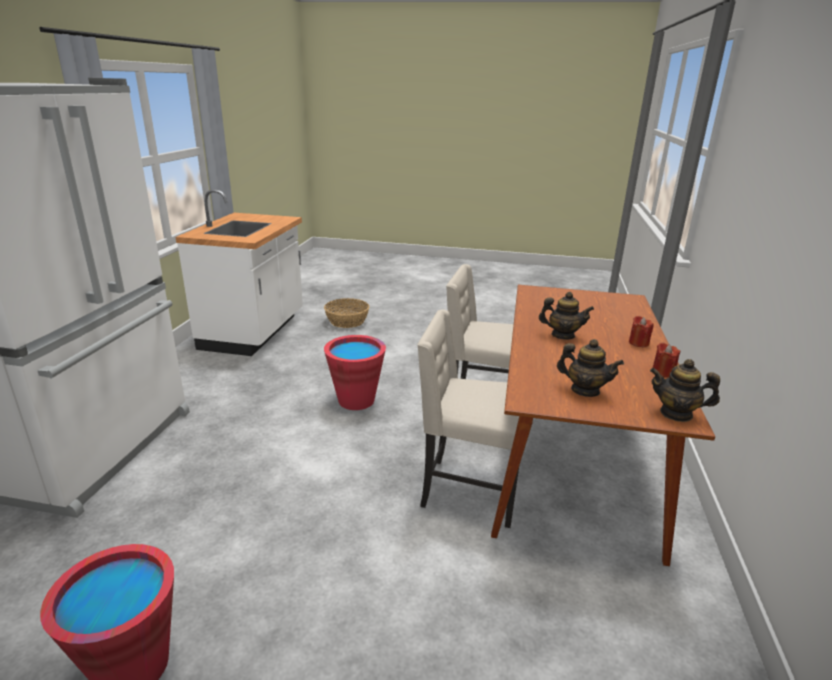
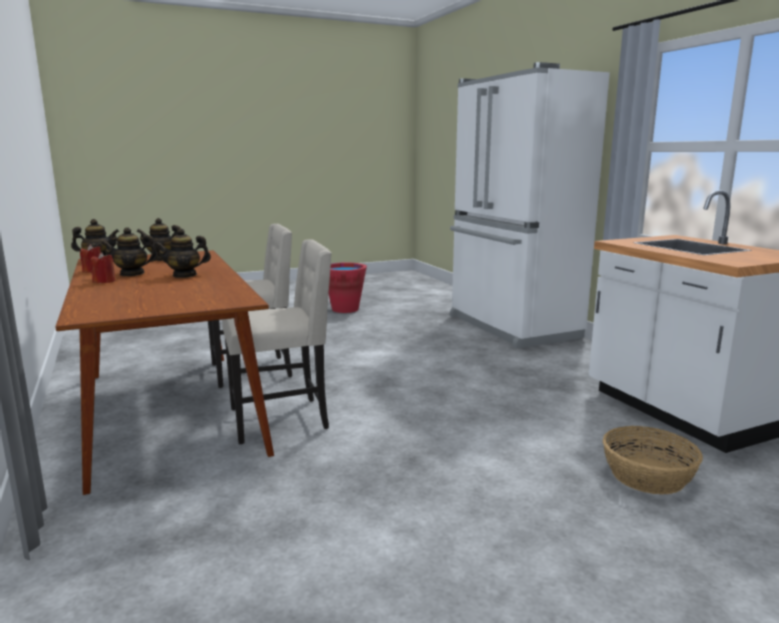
camera: 145 degrees right, 10 degrees down
(356, 400) = (419, 390): red bucket -> none
(615, 353) = (132, 274): none -> teapot

